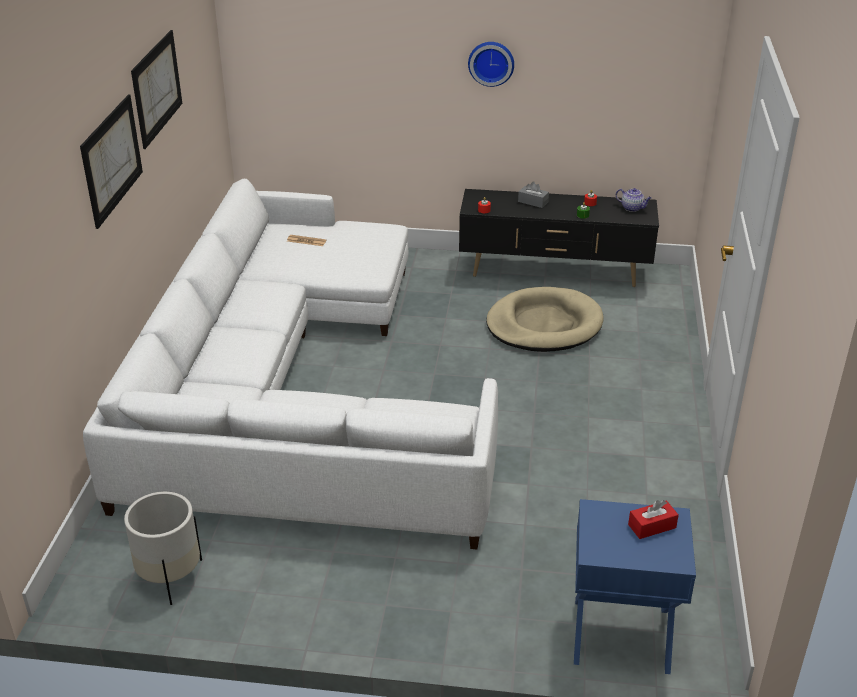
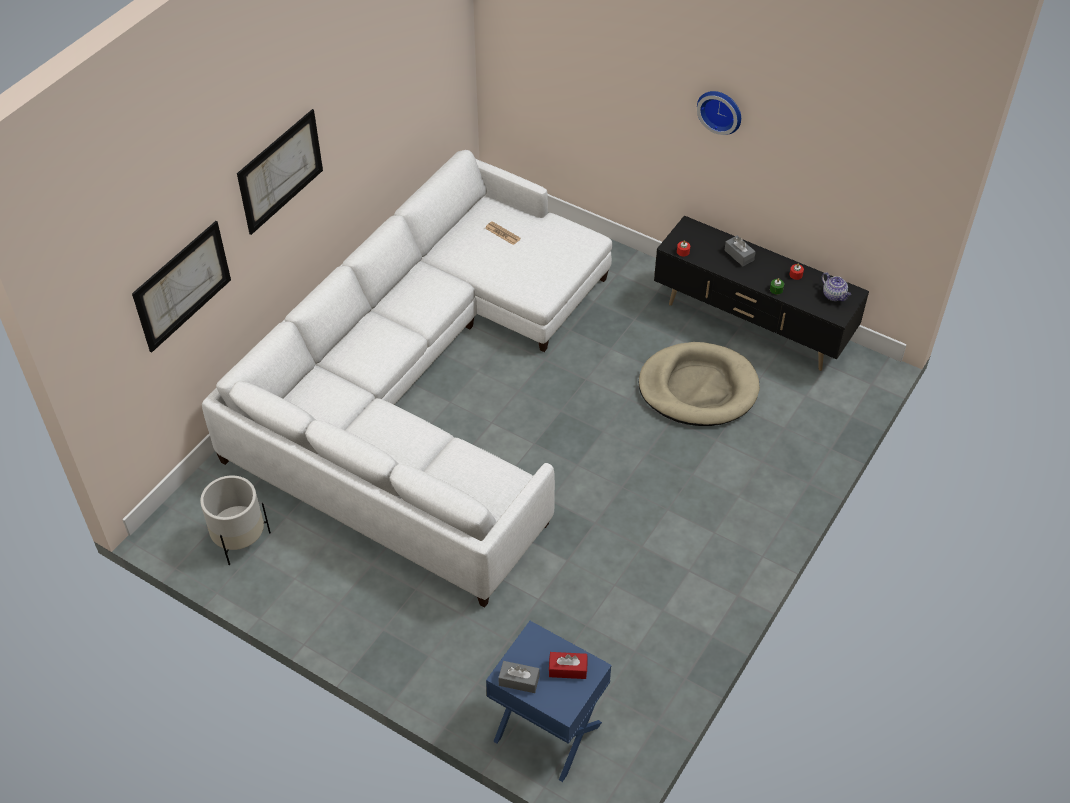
camera: 25 degrees right, 15 degrees up
(157, 88) = (358, 89): picture -> picture (182, 286)
(612, 553) = (519, 681): none -> grey tissue box

